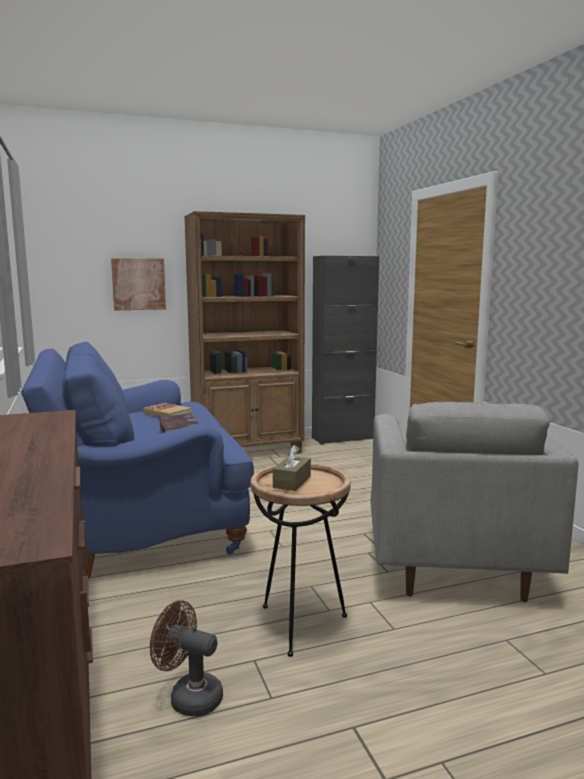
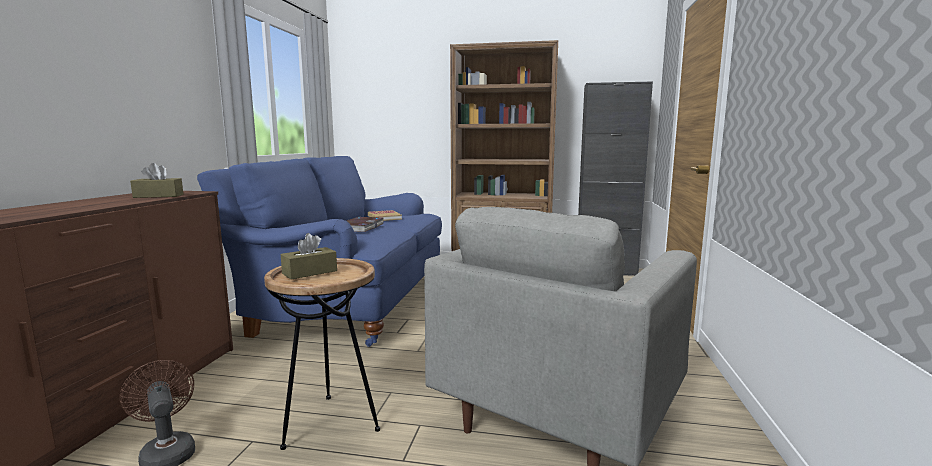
camera: 30 degrees right, 0 degrees up
(44, 425) = (158, 196): none -> brown tissue box
(138, 284) = (422, 115): picture -> none

